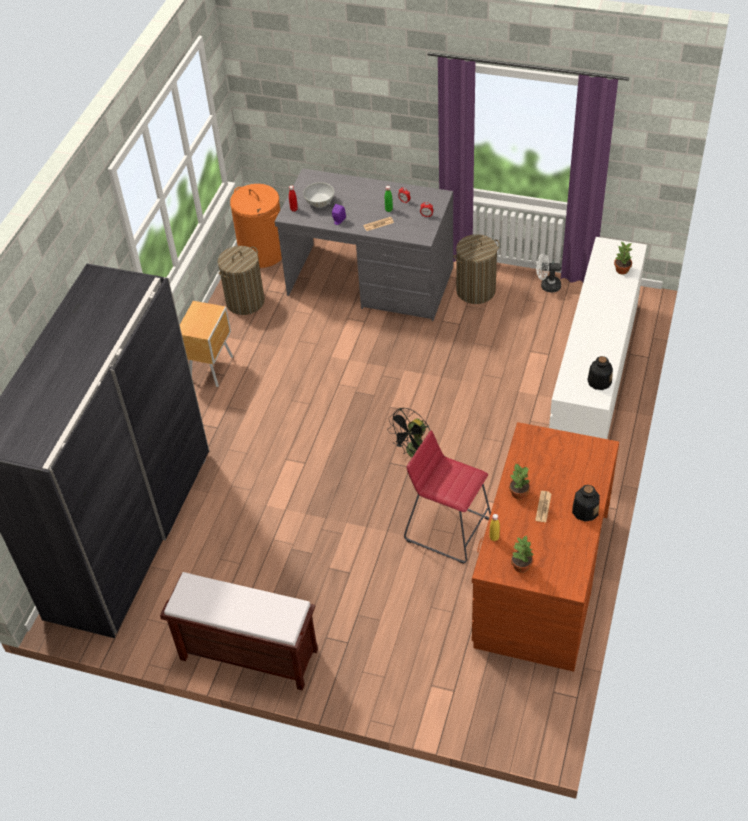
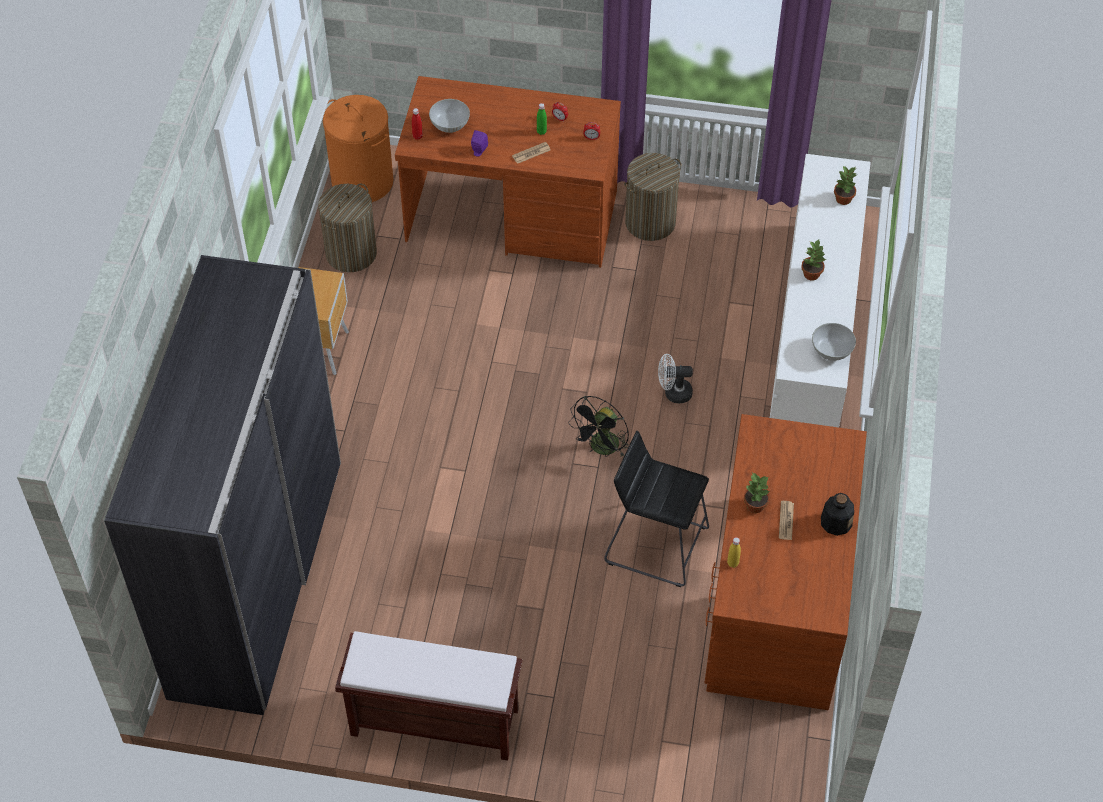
camera: 10 degrees left, 5 degrees up
(370, 282) = (512, 217): grey desk -> brown desk
(448, 529) = (656, 544): red stool -> black stool
(521, 565) = (769, 595): potted plant -> potted plant (811, 273)
(547, 286) = (740, 211): white fan -> white fan (673, 393)
(599, 381) = (831, 351): bottle -> white bowl

